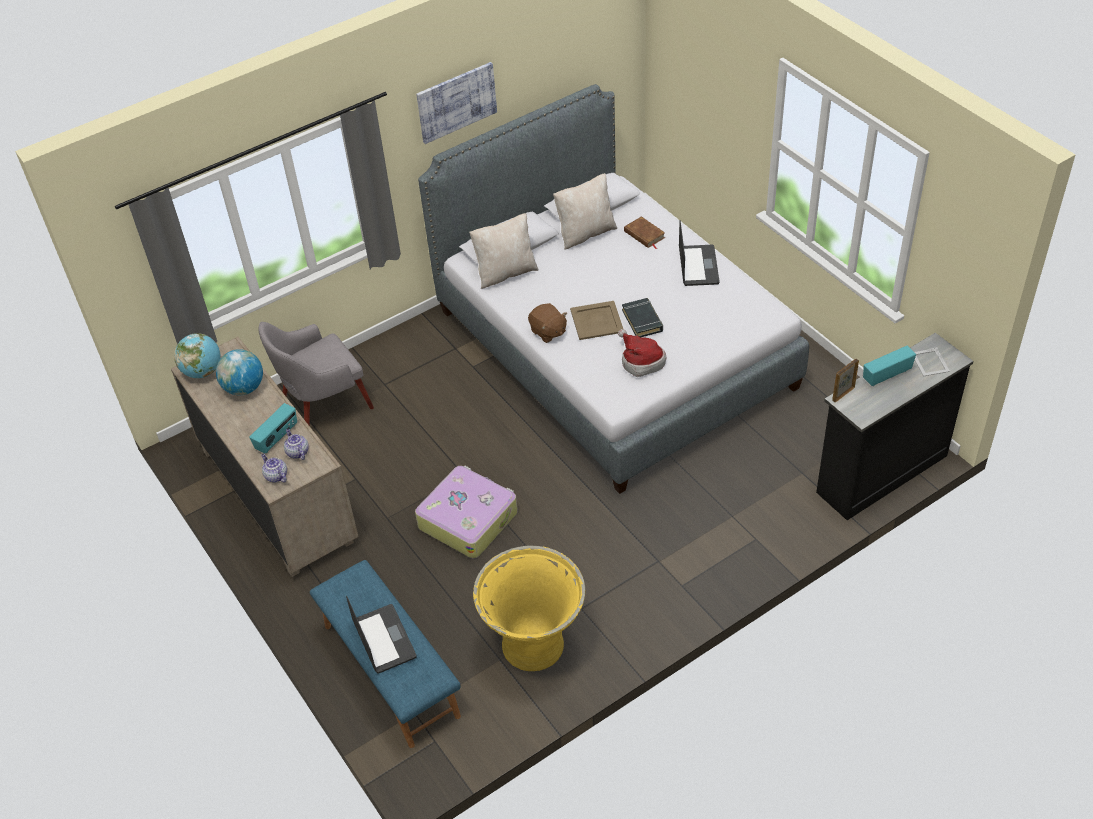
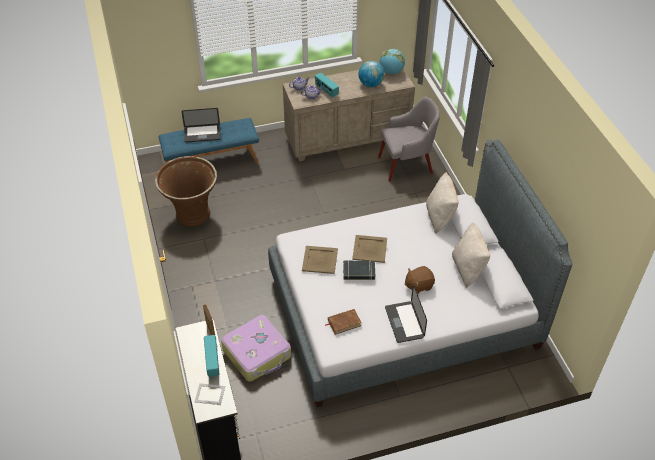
camera: 105 degrees right, 0 degrees up
(323, 407) = (407, 165): grey armchair -> grey armchair turned 90 degrees clockwise
(456, 102) = (523, 133): picture -> none
(468, 519) = (291, 207): suitcase -> suitcase (257, 353)
(534, 645) = (192, 215): yellow planter -> brown planter
(548, 332) = (371, 224): brown plush toy -> brown plush toy (418, 285)
(640, 361) = (320, 259): hat -> beige tray
(644, 235) = (453, 302): brown book -> brown book (344, 322)
(698, 266) = (404, 322): laptop -> laptop turned 60 degrees clockwise

